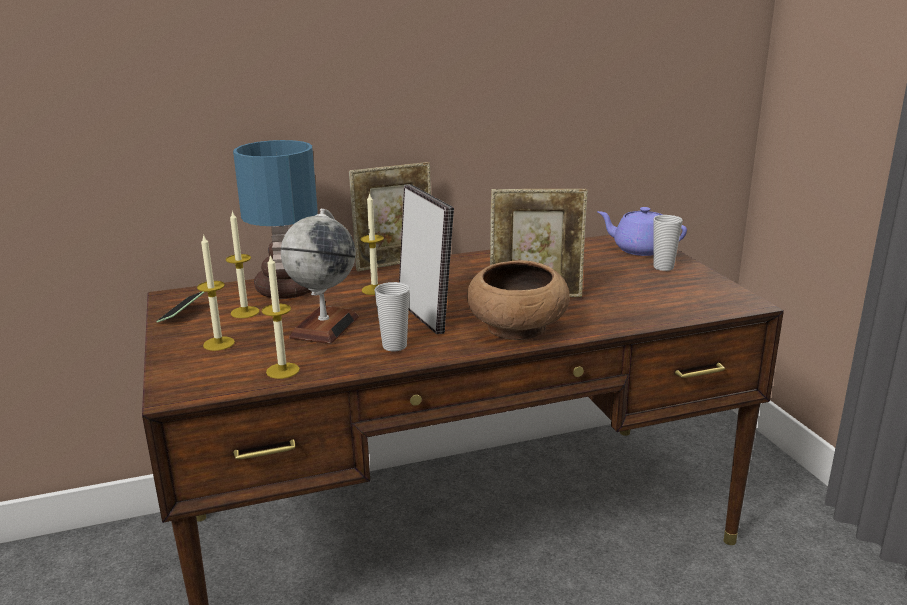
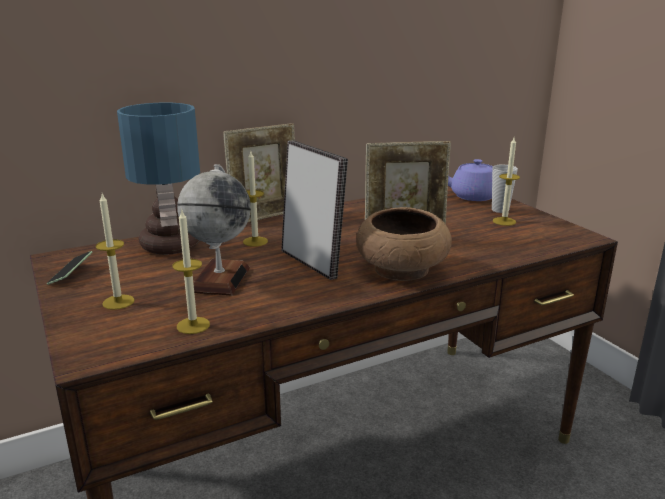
camera: 10 degrees left, 0 degrees up
(245, 312) = (136, 269): candle -> candle (504, 221)
(394, 346) = (295, 294): cup -> none

